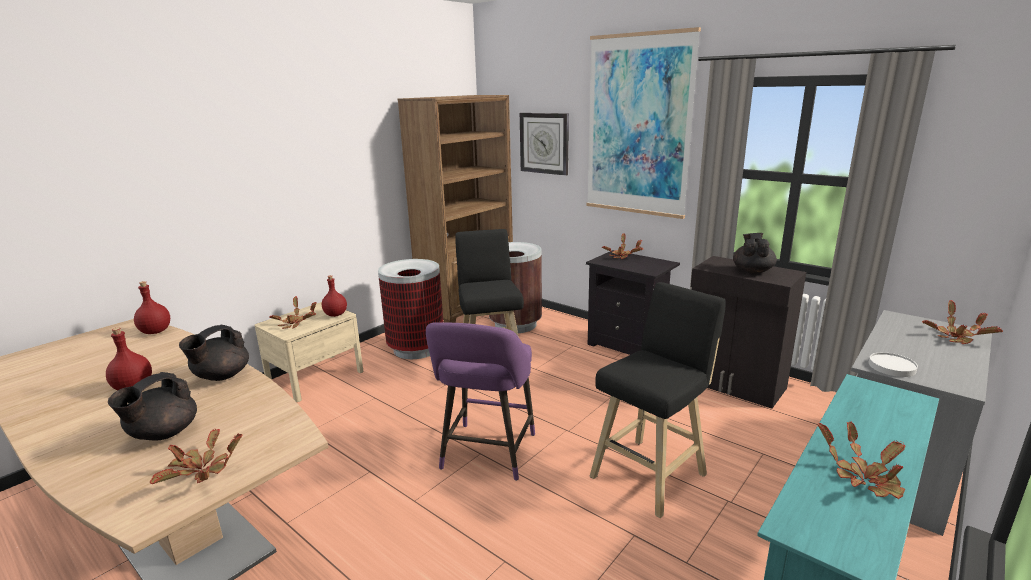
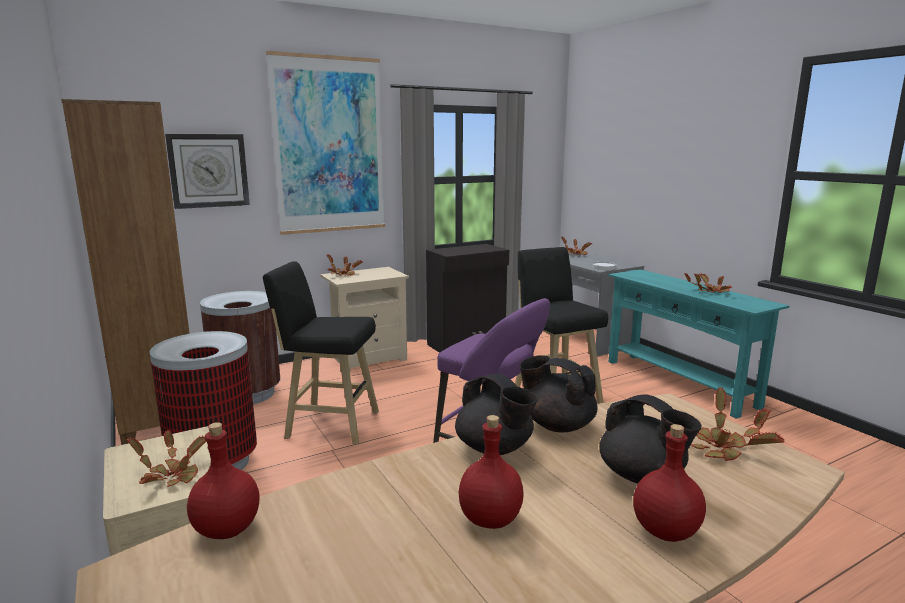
camera: 70 degrees left, 5 degrees down
(335, 314) = (189, 439): red bottle -> red bottle (664, 531)
(629, 345) = (368, 358): black nightstand -> beige nightstand
(752, 271) = (471, 249): black teapot -> black teapot (557, 425)

